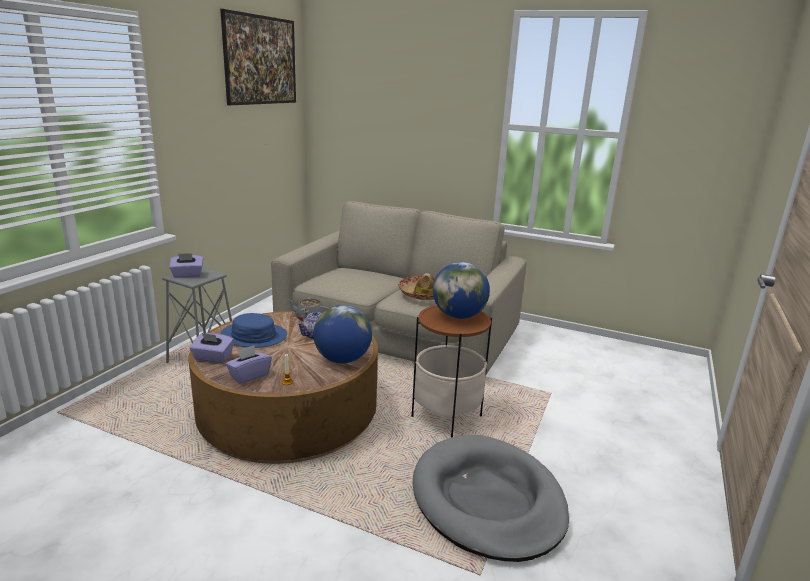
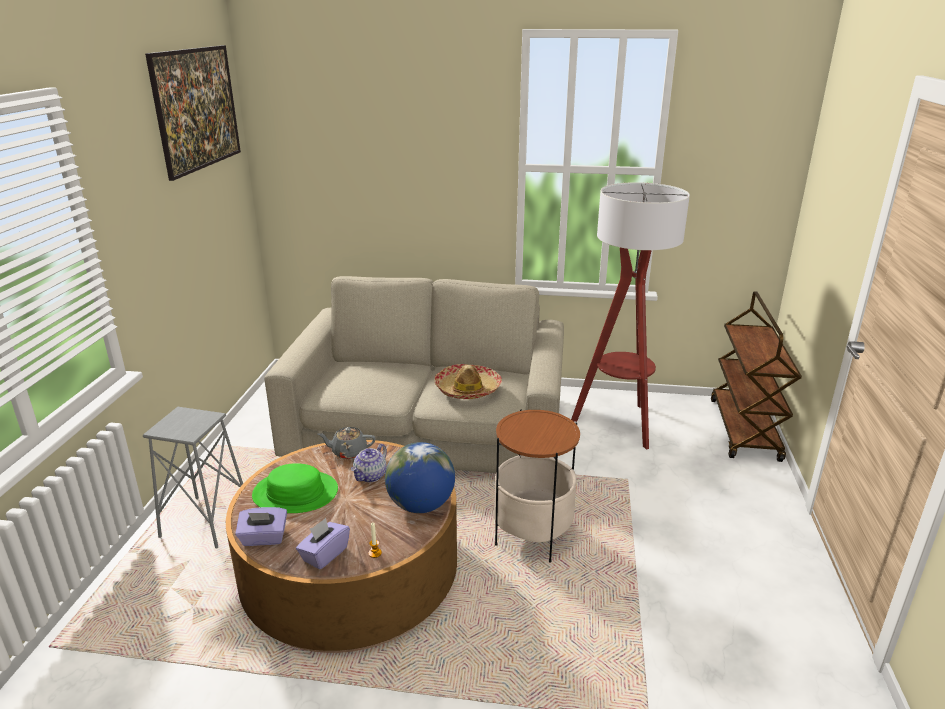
camera: 15 degrees left, 5 degrees up
(187, 275) = (175, 424): purple tissue box -> none
(253, 336) = (295, 493): blue hat -> green hat
(458, 316) = (540, 427): globe -> none
(487, 500) = (619, 631): grey dog bed -> none
(563, 353) = (619, 424): none -> floor lamp
(681, 377) = (744, 430): none -> brown cart

